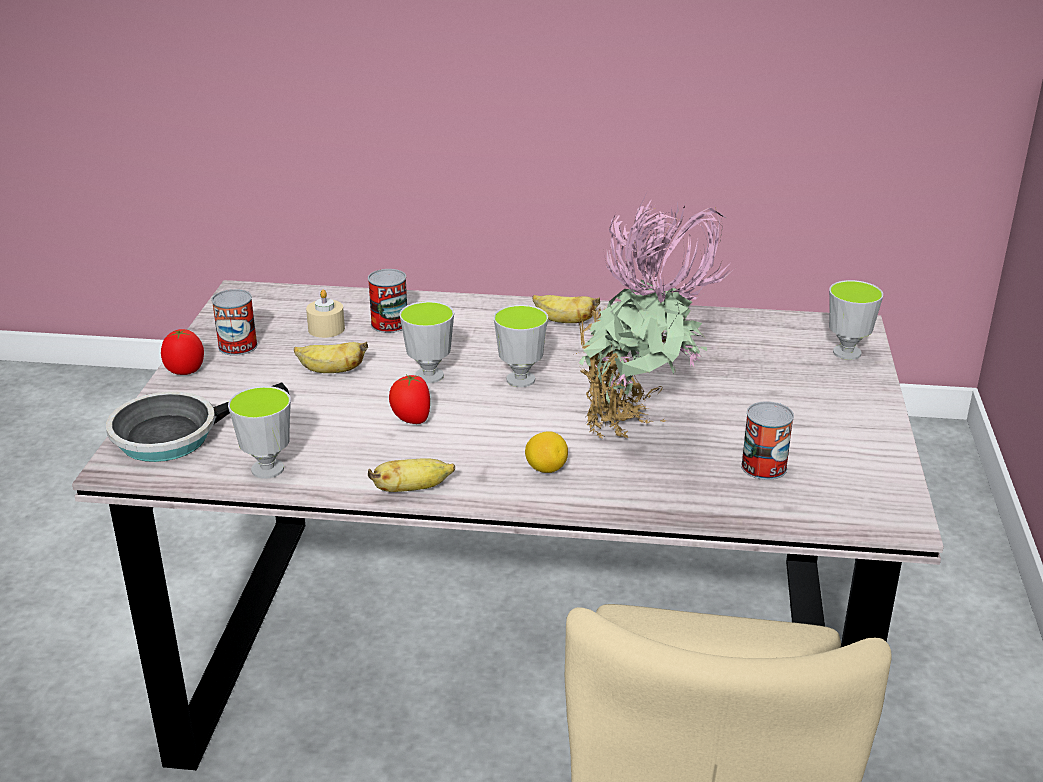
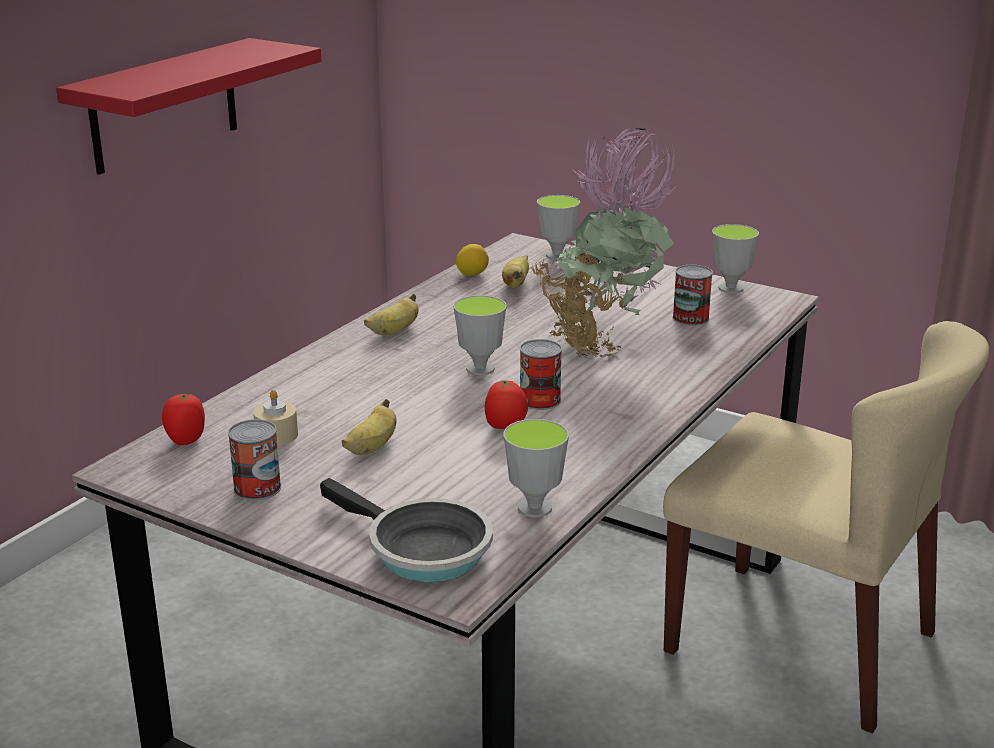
camera: 65 degrees left, 5 degrees down
(174, 435) = (421, 550): frying pan -> frying pan turned 45 degrees counterclockwise
(185, 371) = (281, 526): tomato -> tomato (186, 440)
(389, 324) = (305, 403): can -> can (540, 400)
(412, 489) = (624, 447): banana -> banana (516, 284)
(429, 376) = (432, 404): cup -> cup (730, 288)
(546, 469) = (634, 389): lemon -> lemon (472, 274)
(680, 60) = (164, 106): none -> red shelf

